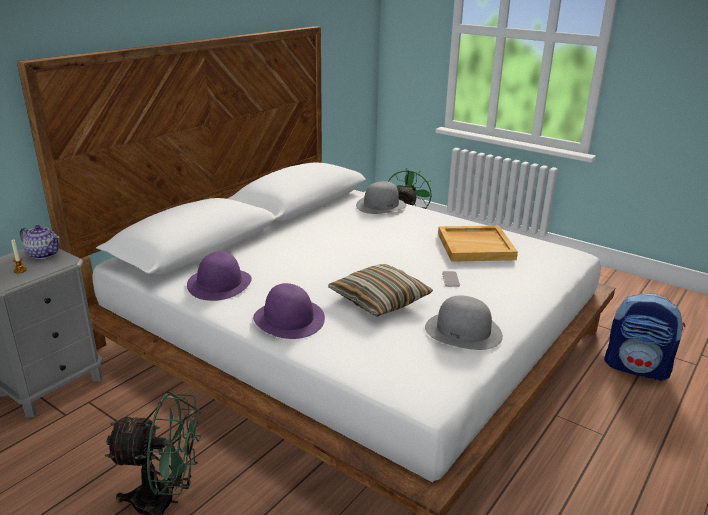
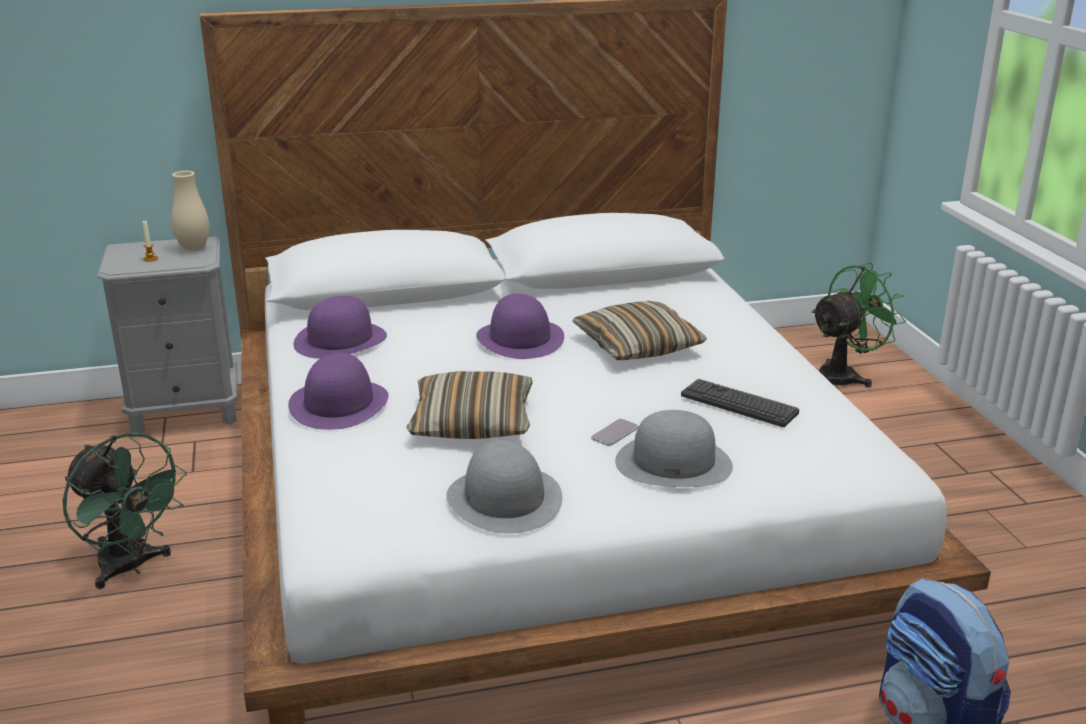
camera: 40 degrees right, 0 degrees up
(43, 254) = (194, 248): teapot -> beige vase
(324, 249) = (520, 339): none -> purple hat
(381, 205) = (705, 305): grey hat -> grey hat (674, 463)
(385, 234) = (638, 346): none -> pillow
(476, 246) = (739, 404): beige tray -> keyboard

